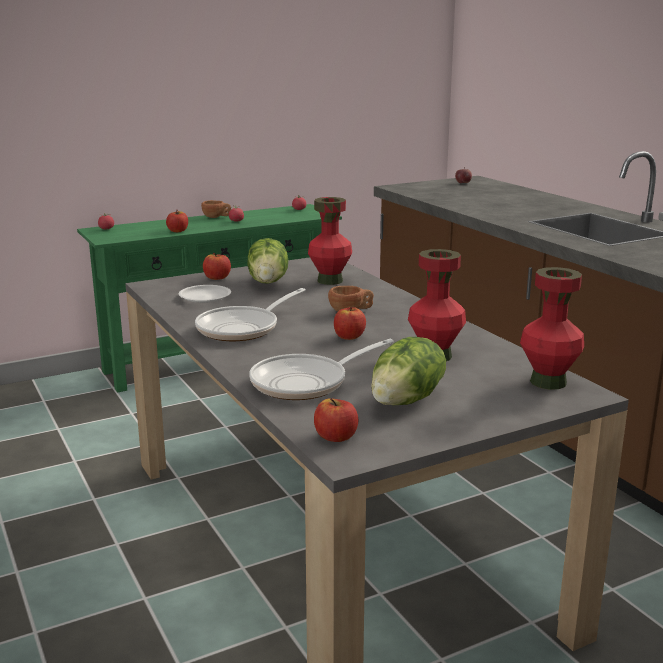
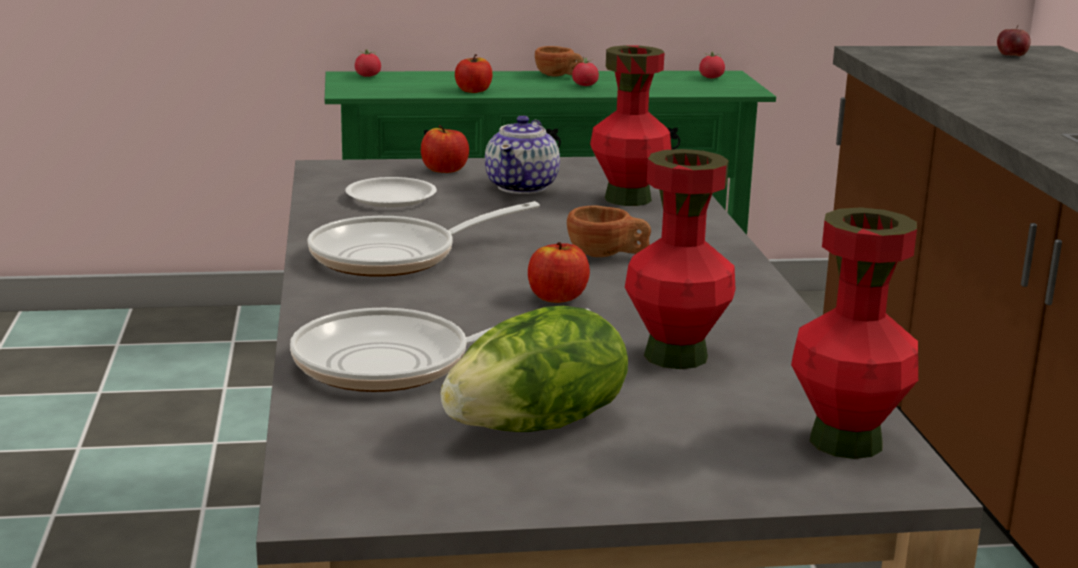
camera: 20 degrees right, 0 degrees up
(269, 281) = (522, 187): lettuce -> teapot
(336, 437) = (343, 466): apple -> none

